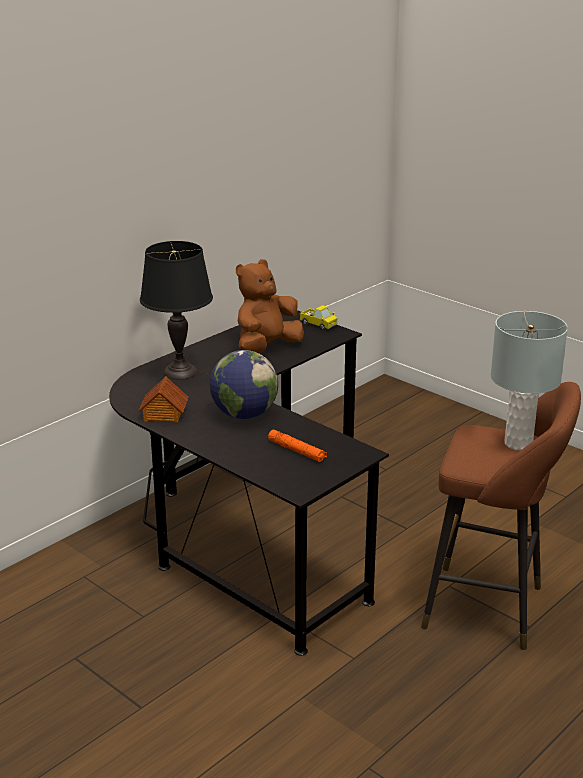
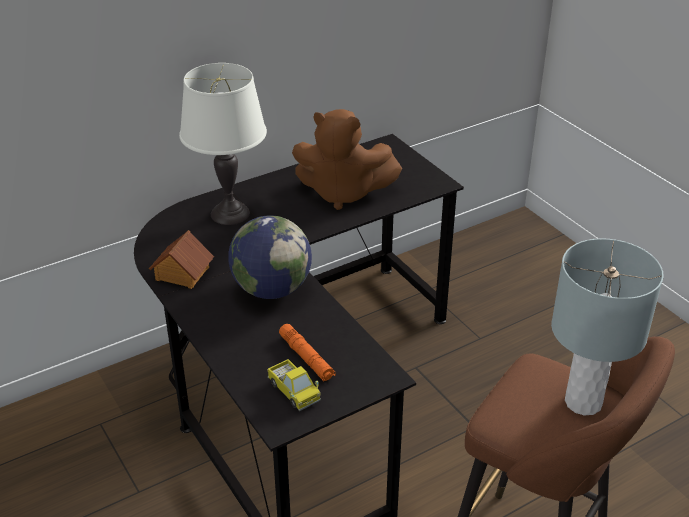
camera: 15 degrees right, 10 degrees up
(180, 372) = (230, 214): black table lamp -> white table lamp
(266, 348) = (343, 193): brown plush toy -> brown plush toy turned 135 degrees counterclockwise
(318, 324) = (418, 166): toy truck -> toy truck (294, 391)

